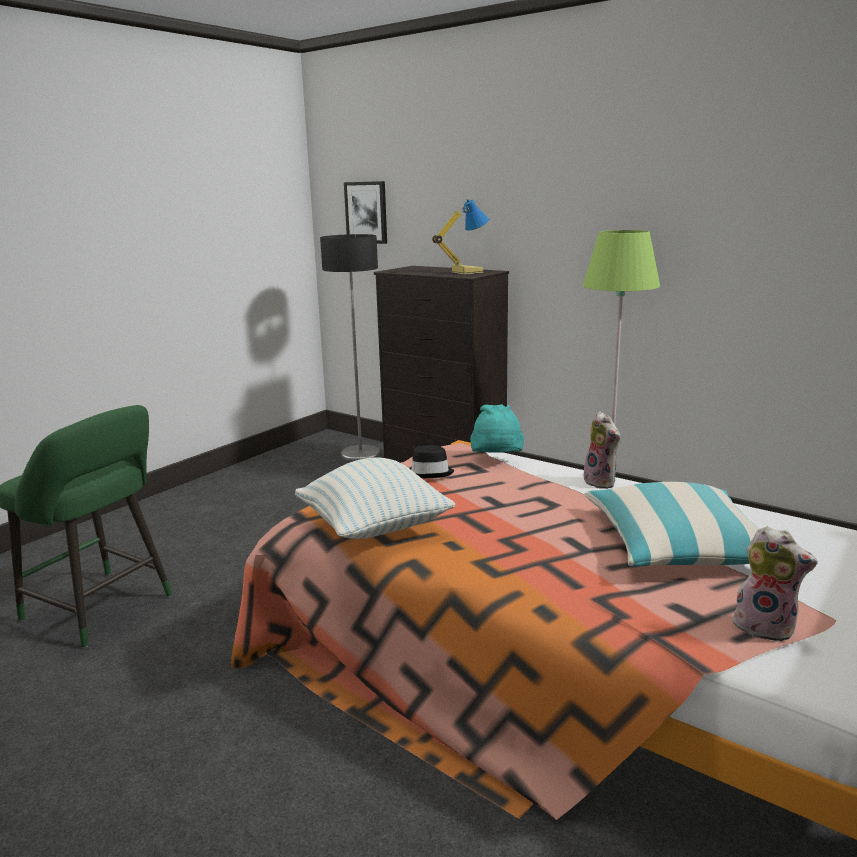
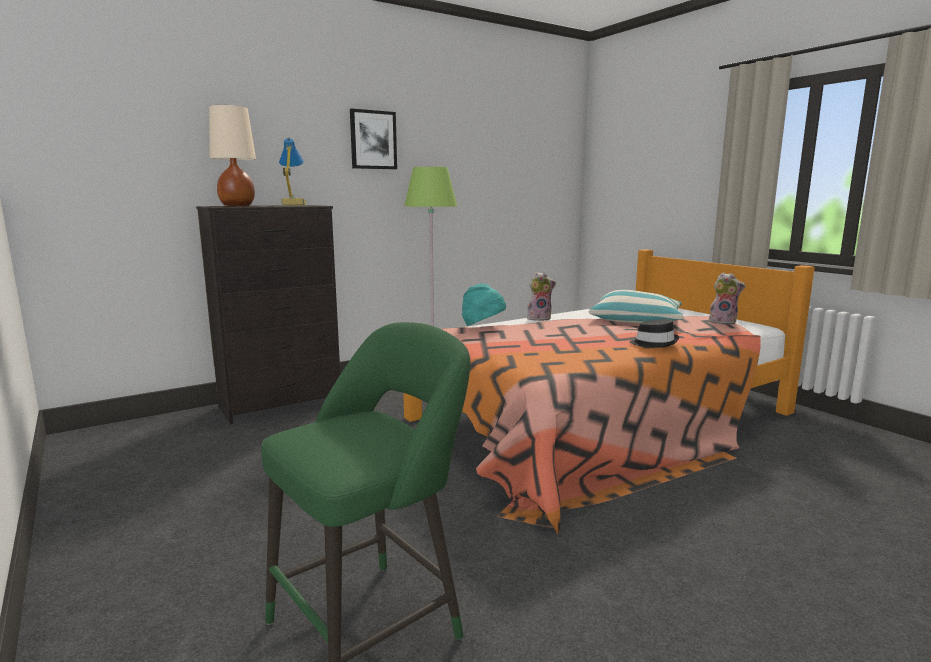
camera: 70 degrees left, 5 degrees down
(361, 454) = (168, 428): floor lamp -> none
(366, 212) = (110, 148): picture -> picture (373, 140)
(374, 529) = (584, 360): pillow -> none
(413, 270) = (237, 206): none -> beige table lamp
(429, 473) = (489, 340): black hat -> black hat (654, 343)
(766, 627) = (723, 322): plush toy -> plush toy turned 60 degrees clockwise

